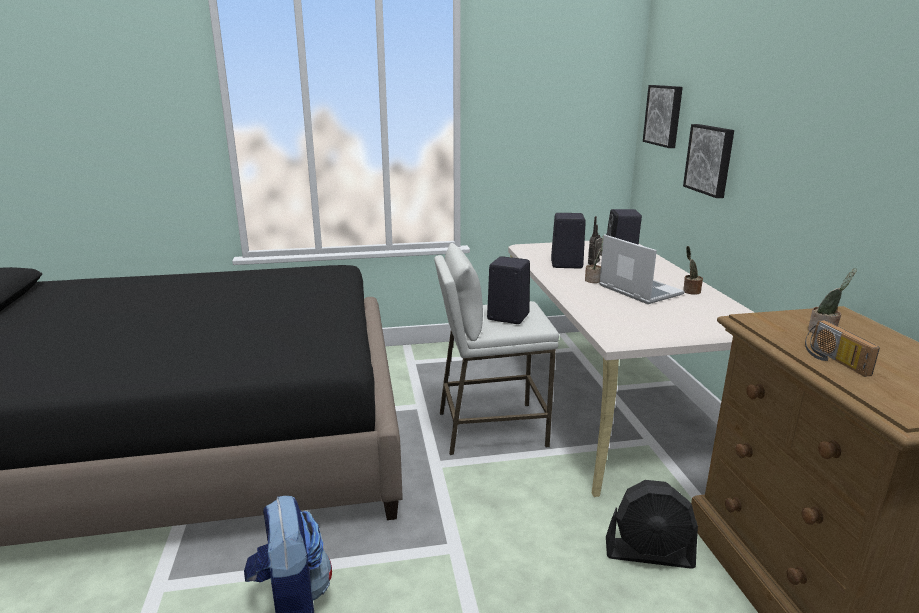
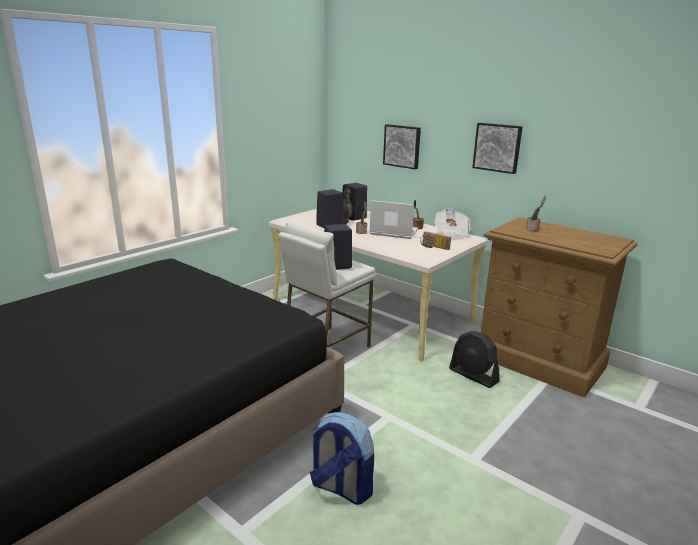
camera: 40 degrees left, 0 degrees up
(649, 553) = (473, 375): black fan -> black fan turned 75 degrees clockwise
(664, 115) = (353, 119): picture -> picture (497, 147)
(730, 313) = (451, 235): none -> newspaper
(832, 360) = (555, 240): radio -> radio (433, 247)

